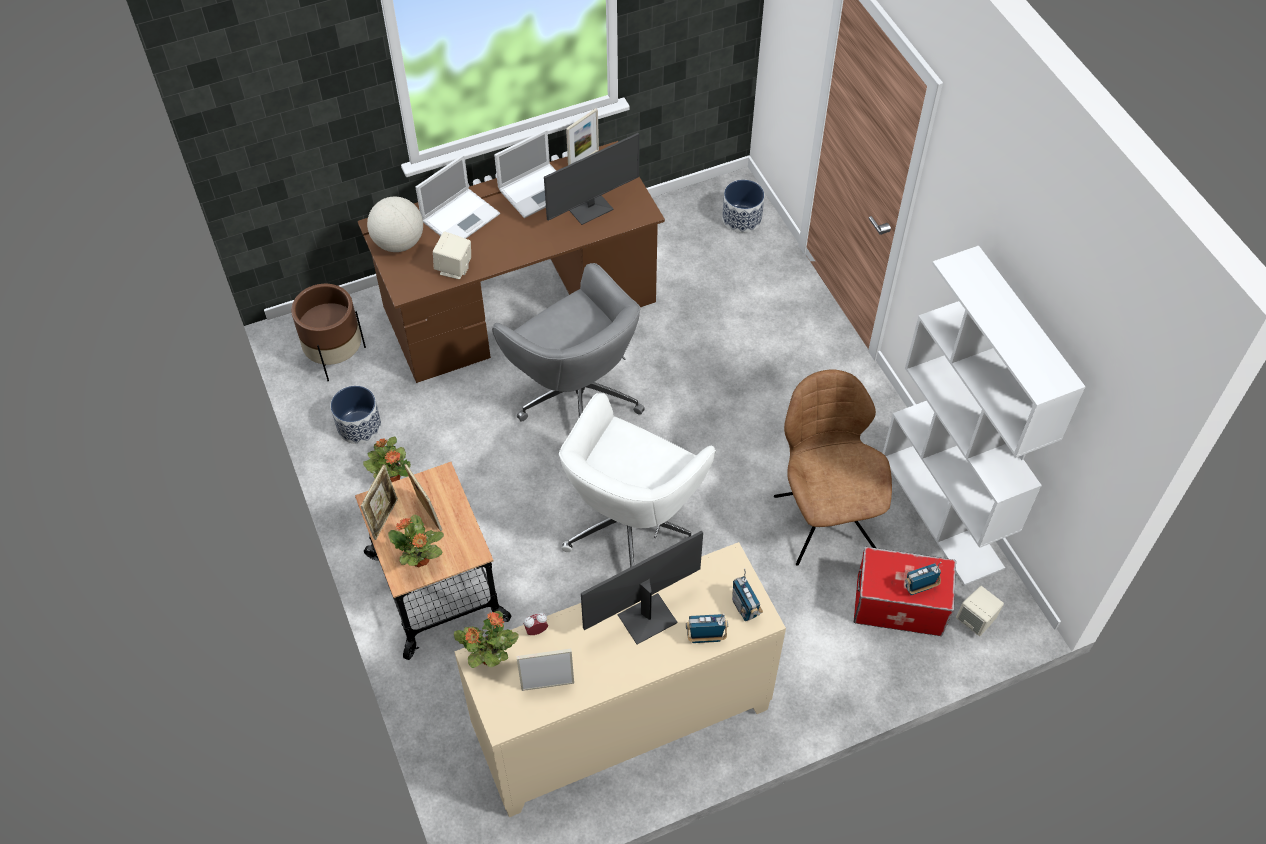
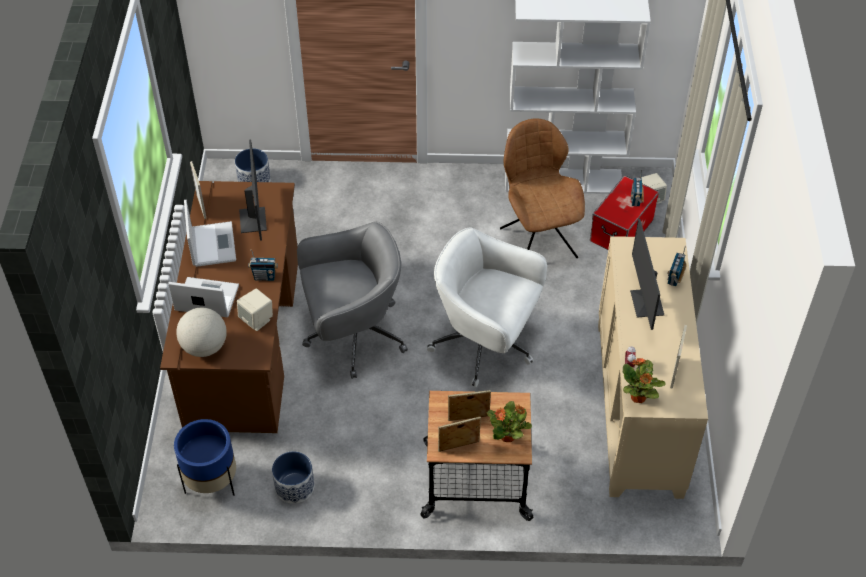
camera: 65 degrees left, 5 degrees down
(336, 356) = (211, 482): brown planter -> blue planter
(384, 518) = (458, 448): picture frame -> picture frame turned 60 degrees counterclockwise
(392, 477) = (358, 479): potted plant -> none
(461, 216) = (205, 298): laptop -> laptop turned 60 degrees counterclockwise
(631, 525) = (485, 345): white office chair -> white office chair turned 150 degrees clockwise
(745, 608) = (661, 251): radio -> radio (264, 277)
(823, 519) = (537, 240): brown chair -> brown chair turned 60 degrees clockwise

